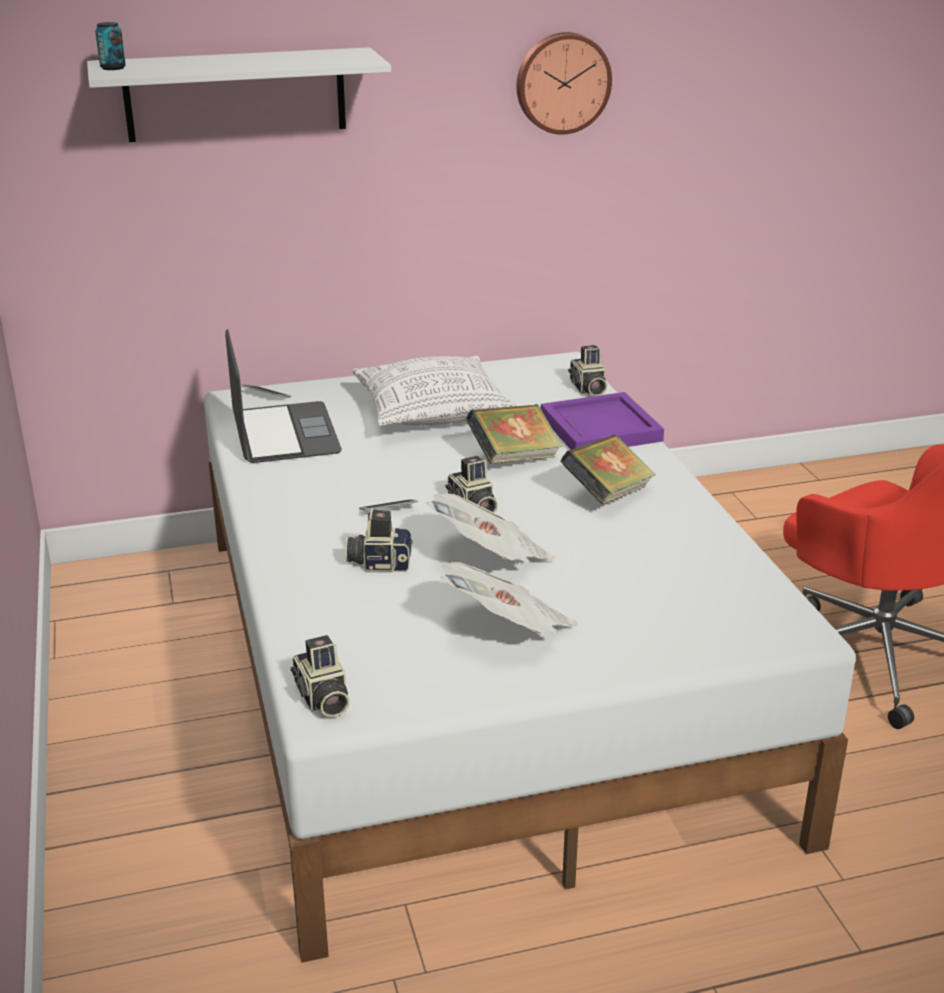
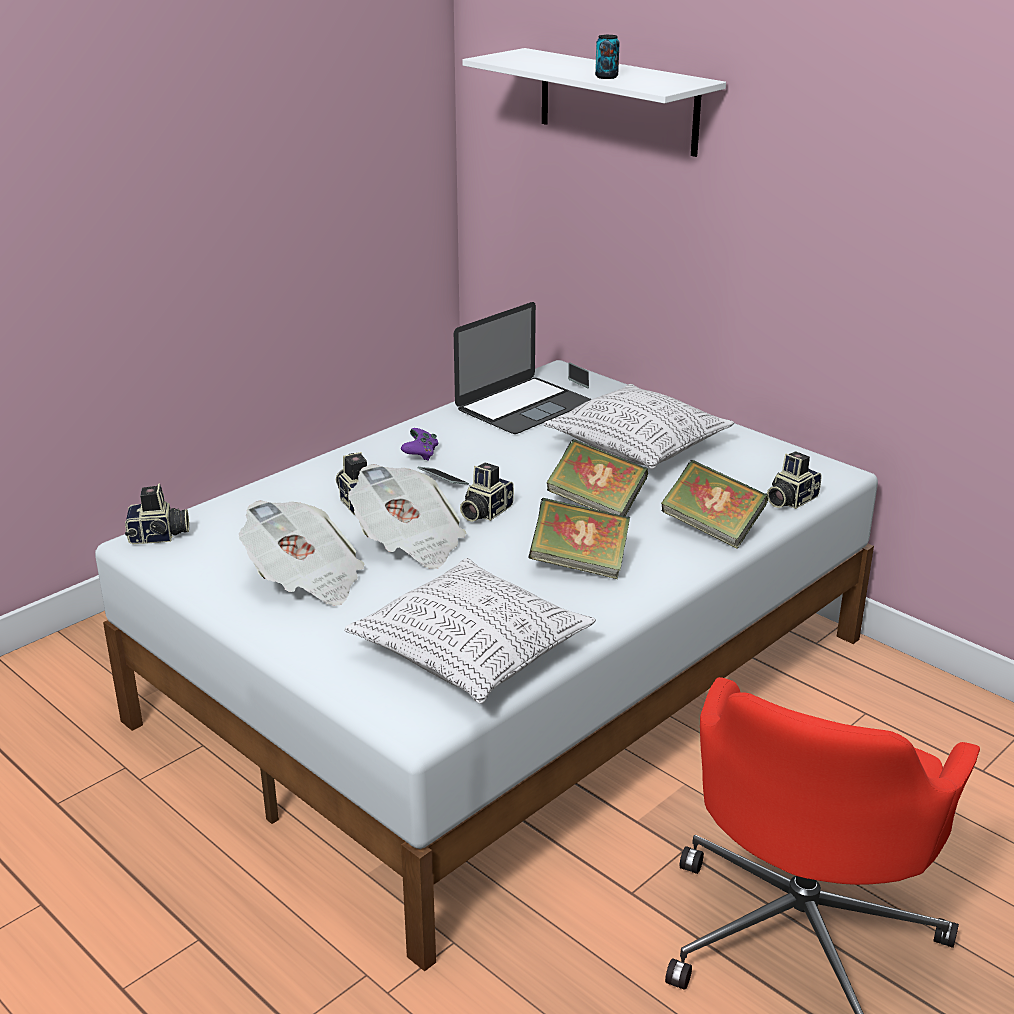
camera: 60 degrees right, 0 degrees up
(113, 68) = (507, 55): can -> can (606, 77)
(319, 506) = (420, 454): none -> purple game controller
(322, 699) = (159, 537): camera -> camera turned 135 degrees counterclockwise
(562, 82) = (907, 164): wall clock -> none
(602, 428) = (712, 529): purple tray -> book
(710, 579) = (472, 653): none -> pillow

